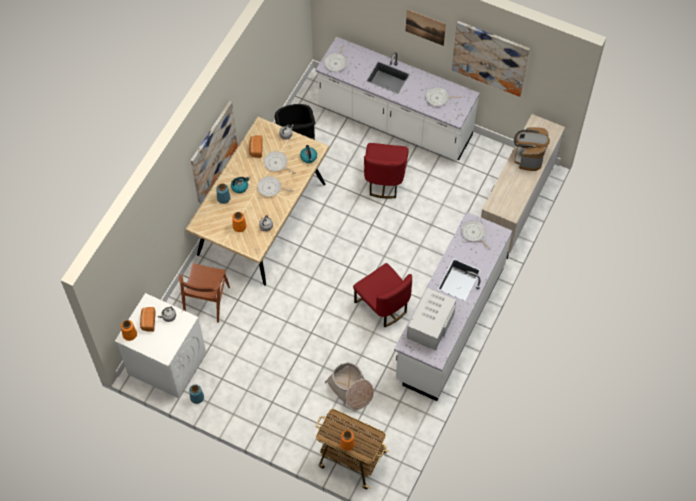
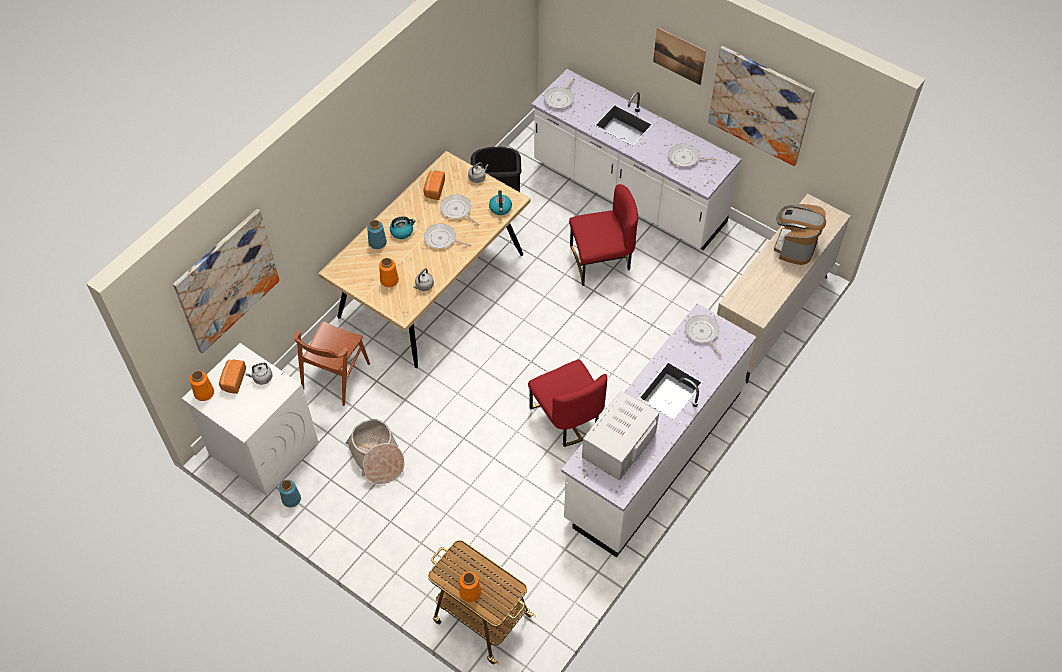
camera: 10 degrees right, 5 degrees down
(213, 152) = (368, 174): picture -> picture (227, 281)
(350, 389) = (500, 521): basket -> basket (377, 457)
(384, 180) = (601, 261): red chair -> red chair turned 120 degrees counterclockwise

